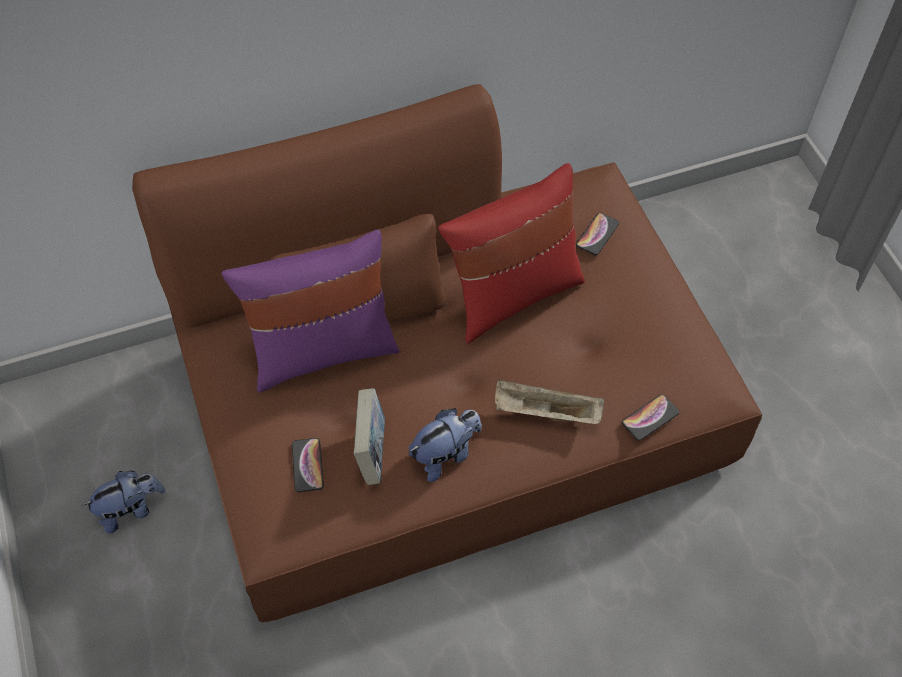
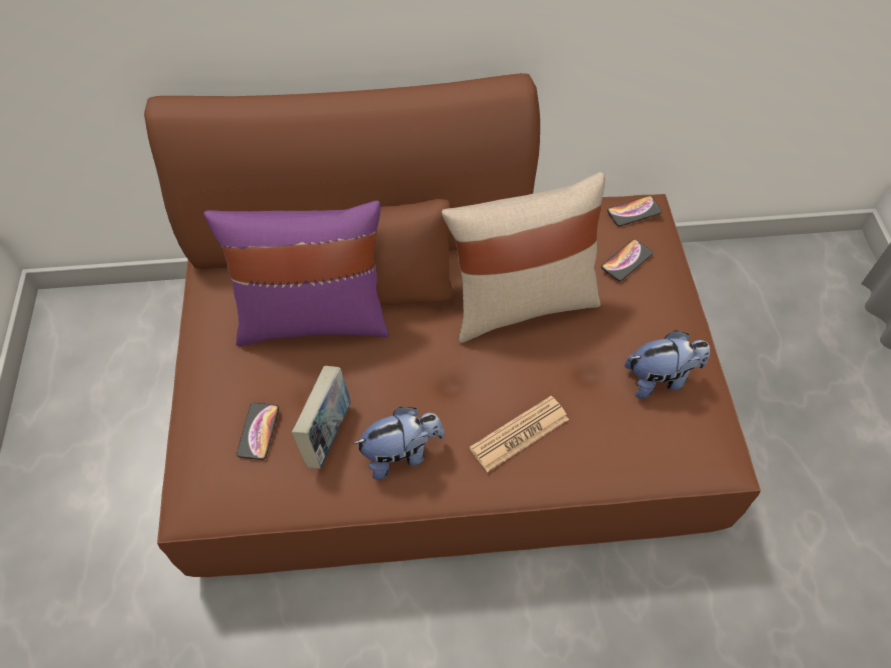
camera: 15 degrees right, 0 degrees up
(131, 509) = (115, 431): plush toy -> plush toy (660, 378)
(512, 294) = (521, 302): red pillow -> beige pillow
(545, 413) = (519, 434): beige tray -> newspaper
(650, 418) = (632, 466): phone -> phone (634, 212)

